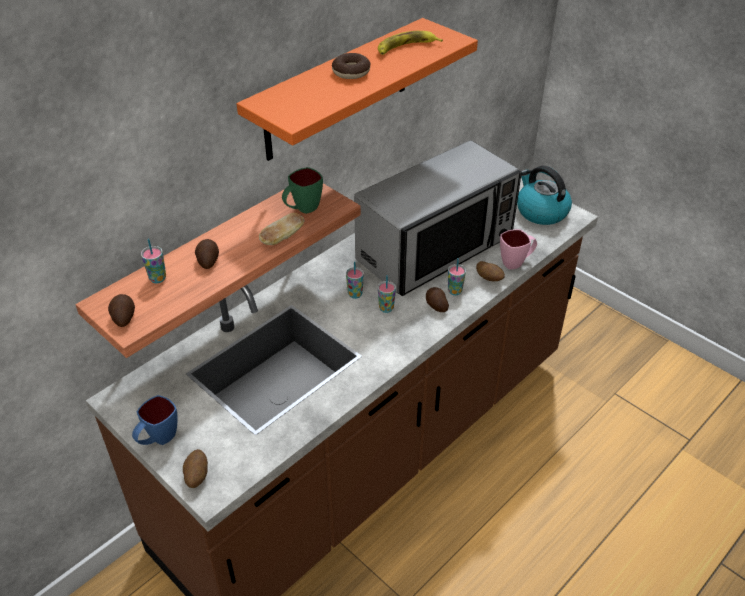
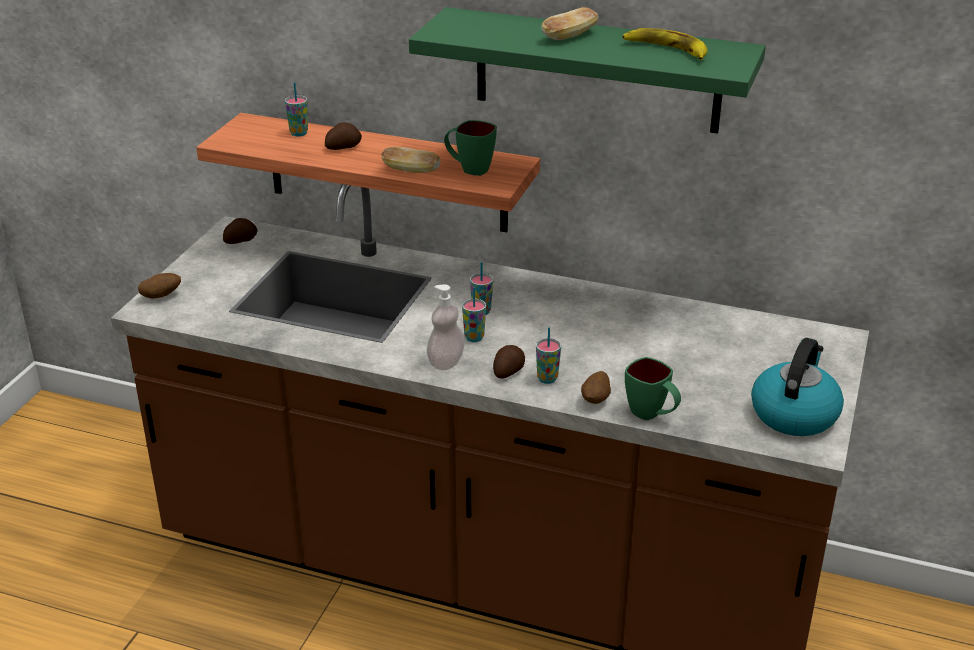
camera: 65 degrees right, 10 degrees down
(123, 317) = (235, 135): potato -> potato (240, 240)
(158, 440) = (195, 264): blue mug -> none
(338, 90) = (597, 71): orange shelf -> green shelf
(351, 72) = (569, 37): donut -> bread
(407, 331) = (446, 362): none -> soap dispenser
(436, 248) = (619, 345): microwave -> none
(516, 262) = (652, 415): pink mug -> green mug

